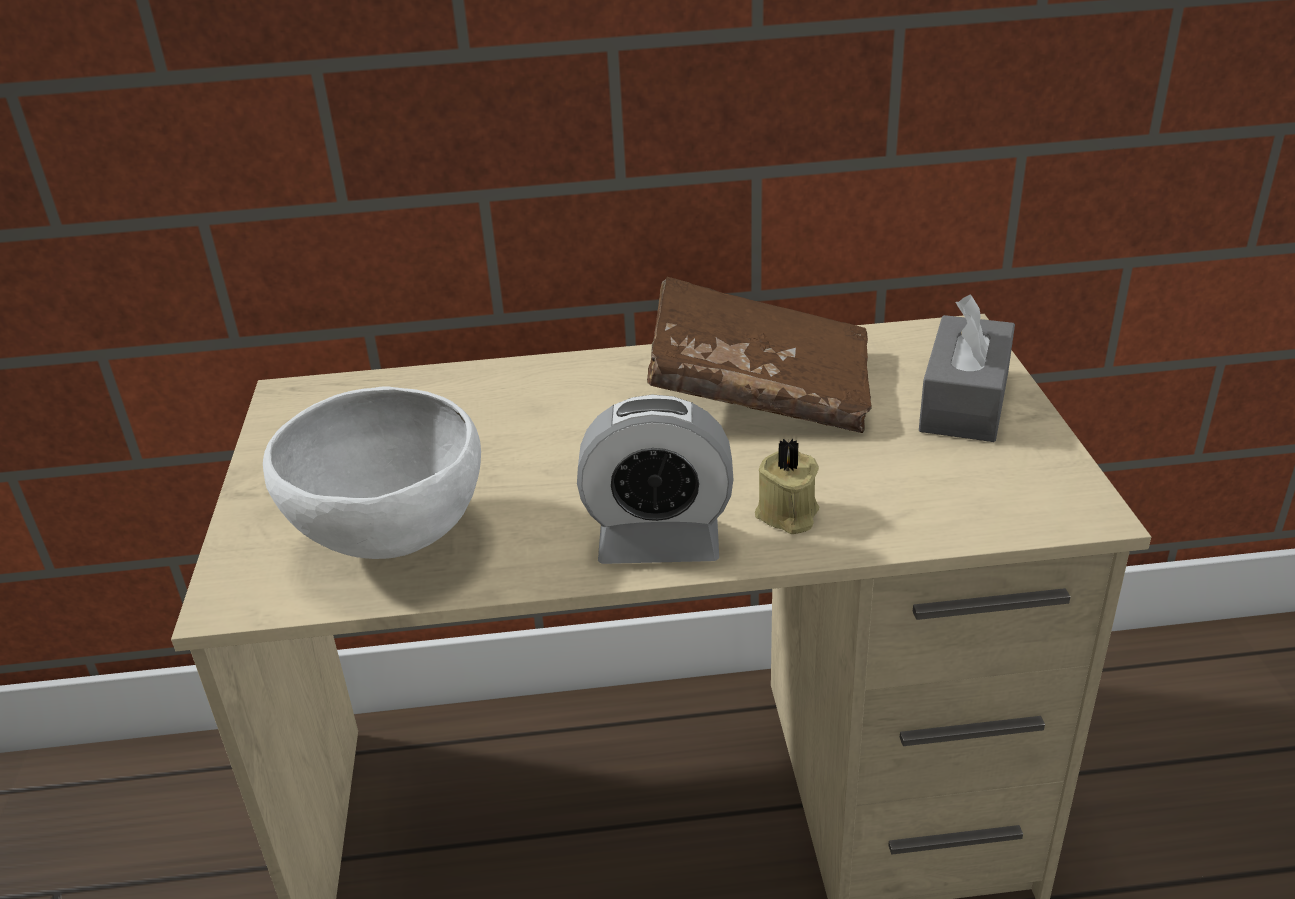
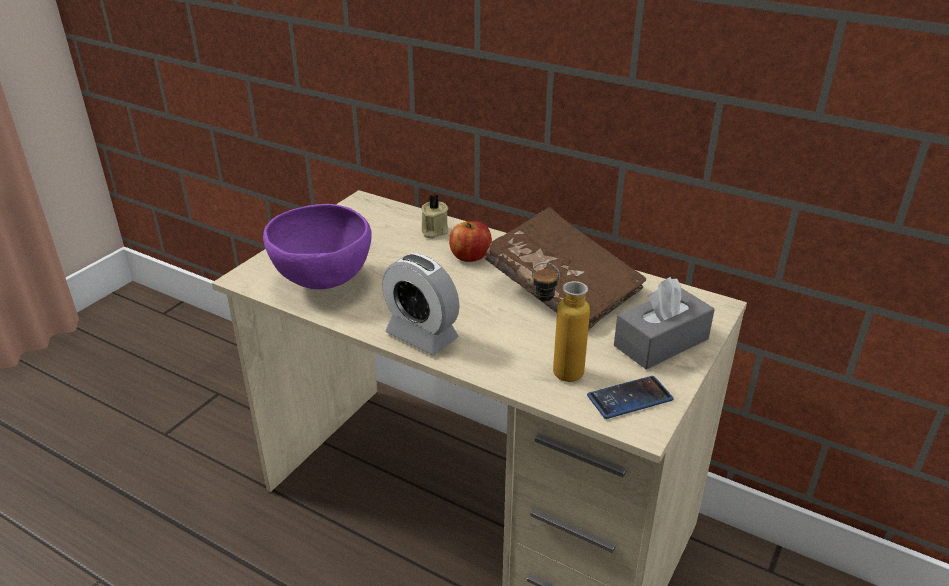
camera: 35 degrees right, 0 degrees up
(390, 543) = (322, 283): white bowl -> purple bowl
(575, 403) = (470, 256): none -> apple
(787, 515) = (493, 352): beige candle -> beige candle (433, 231)
(897, 498) = (555, 371): none -> bottle
(1025, 485) = (629, 398): none -> phone

